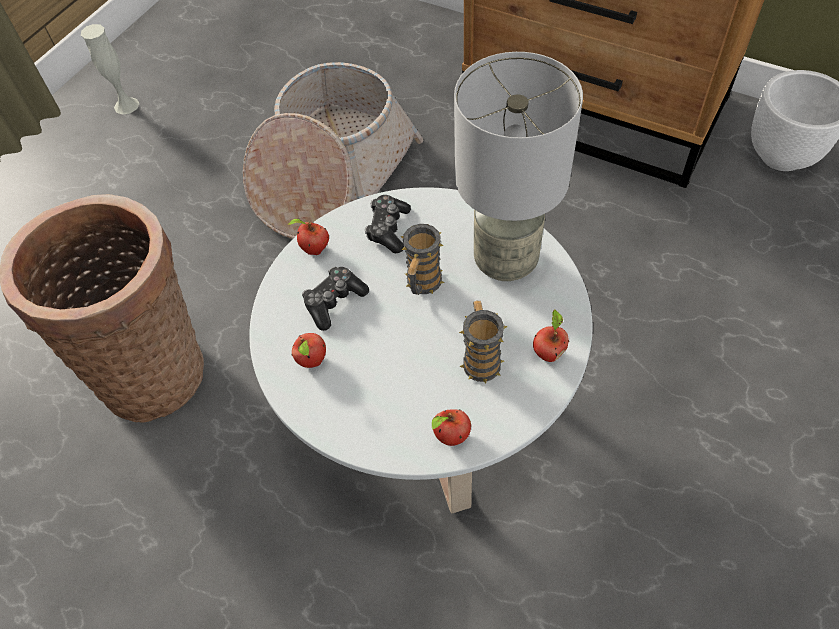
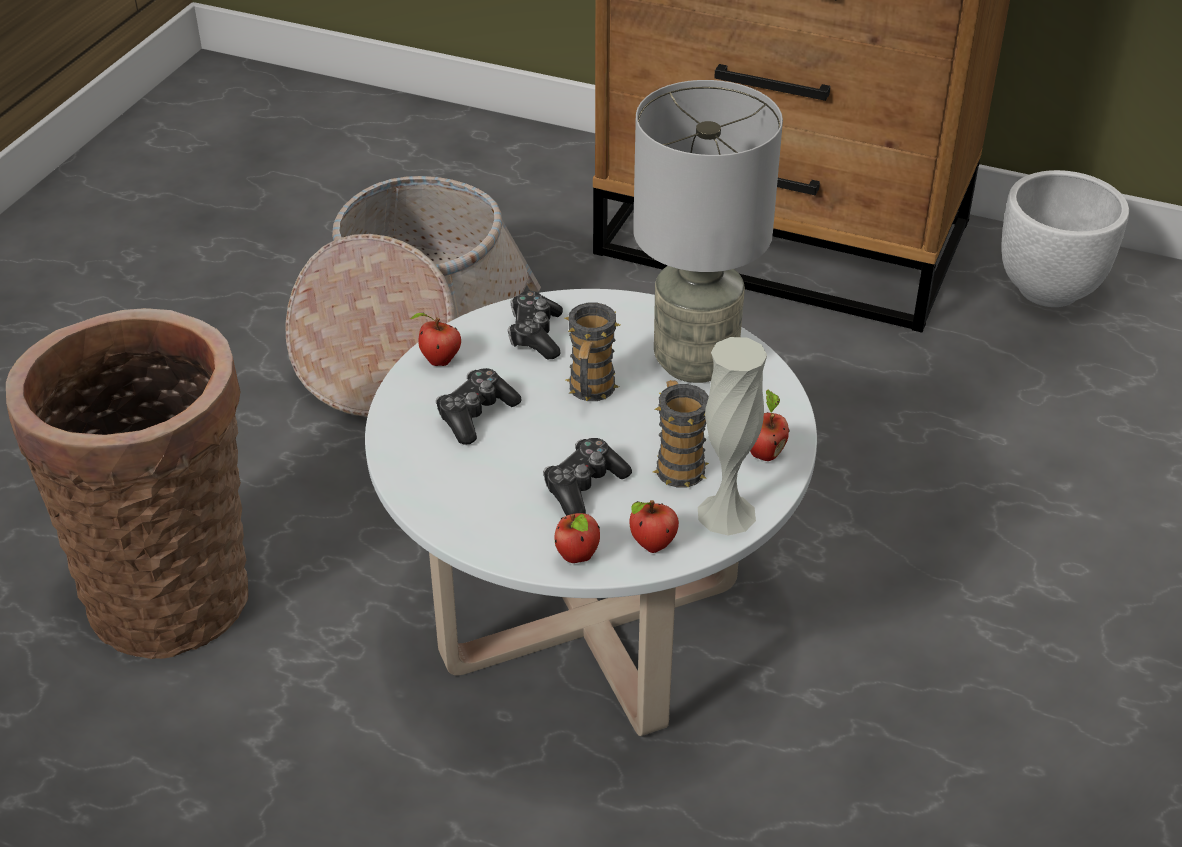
camera: 10 degrees left, 15 degrees down
(126, 105) = (79, 259): white vase -> white vase (726, 514)
(313, 362) = (458, 479): apple -> apple (578, 557)
(406, 376) = (584, 487): none -> game controller

